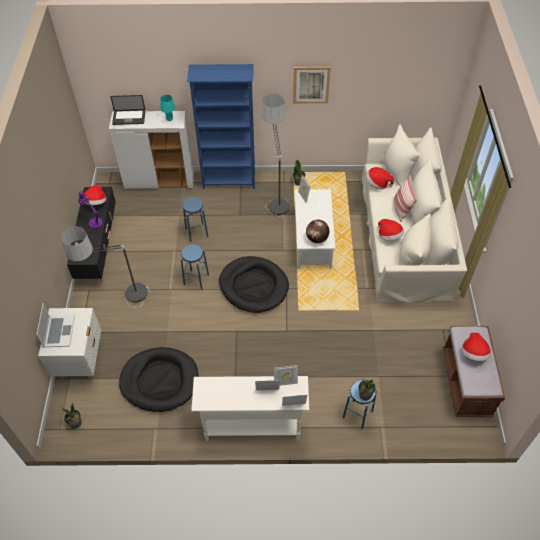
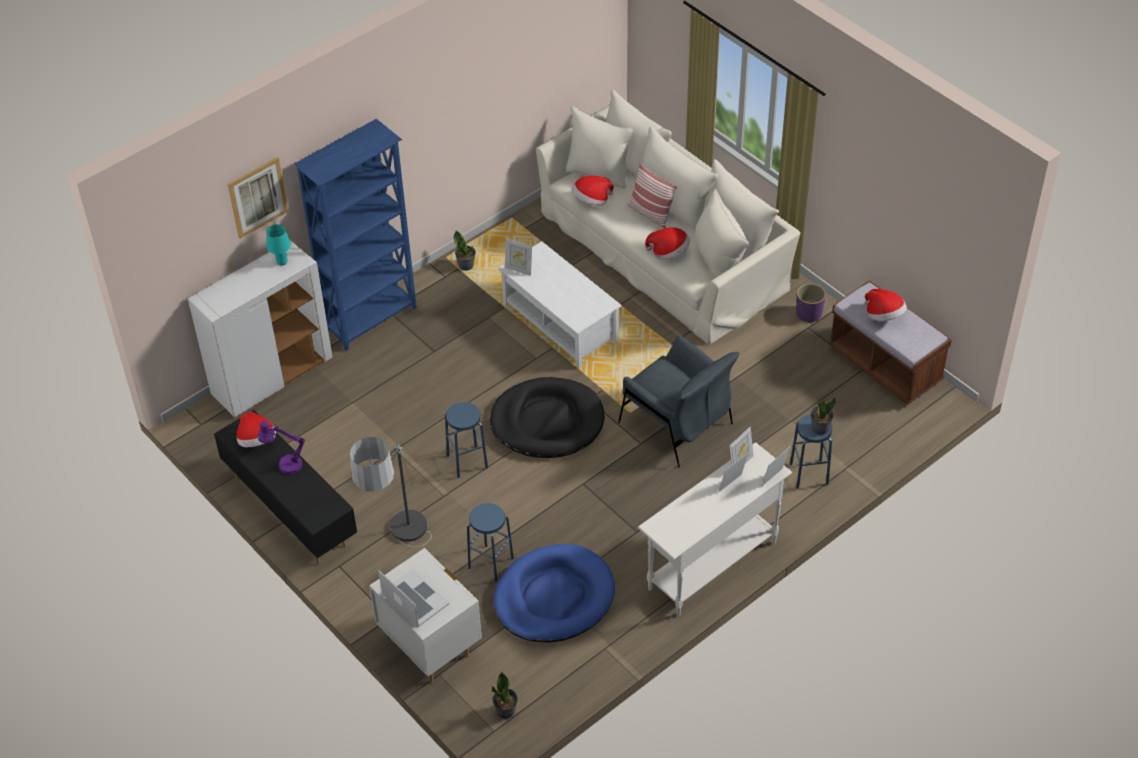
camera: 40 degrees left, 5 degrees down
(129, 118) = (224, 293): laptop -> none
(160, 381) = (554, 597): black dog bed -> blue dog bed
(196, 232) = (401, 408): blue stool -> blue stool (490, 563)
(275, 195) = (454, 300): floor lamp -> none
(311, 85) = (448, 110): picture -> picture (257, 197)
(315, 333) = (676, 424): none -> grey armchair
(317, 239) = (589, 308): globe -> none
(451, 322) = (809, 313): none -> purple planter

